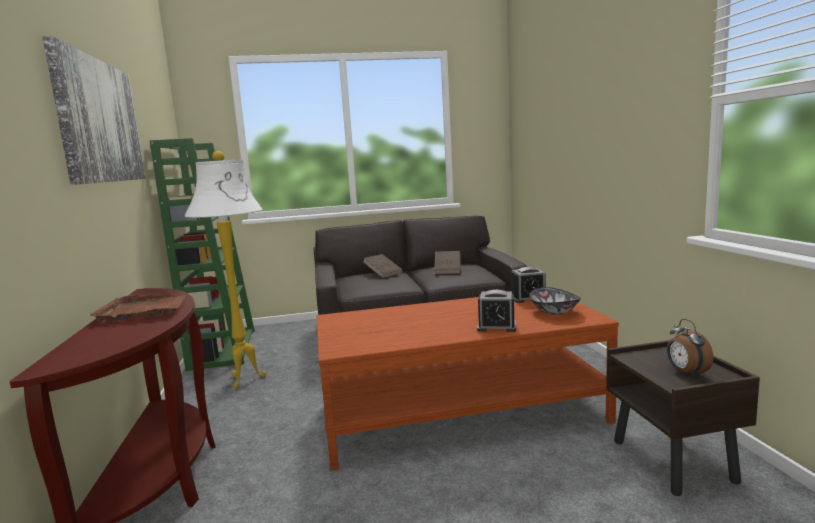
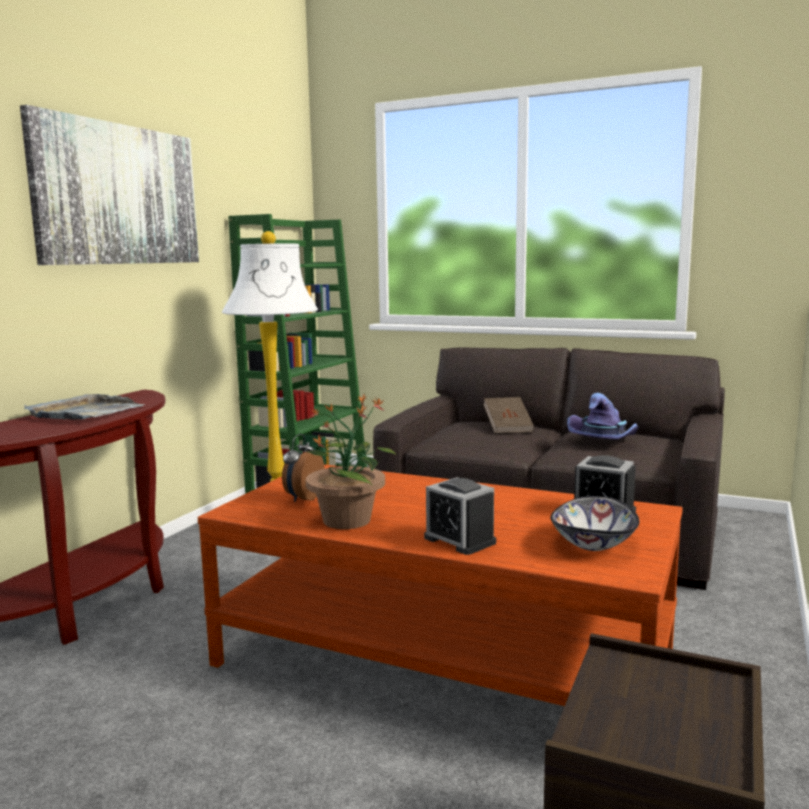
camera: 35 degrees right, 0 degrees up
(143, 310) = (85, 412): brown tray -> grey tray
(418, 335) = (348, 520): none -> potted plant
(448, 271) = (603, 441): brown book -> purple hat
(686, 372) = (651, 729): alarm clock -> alarm clock (302, 498)

